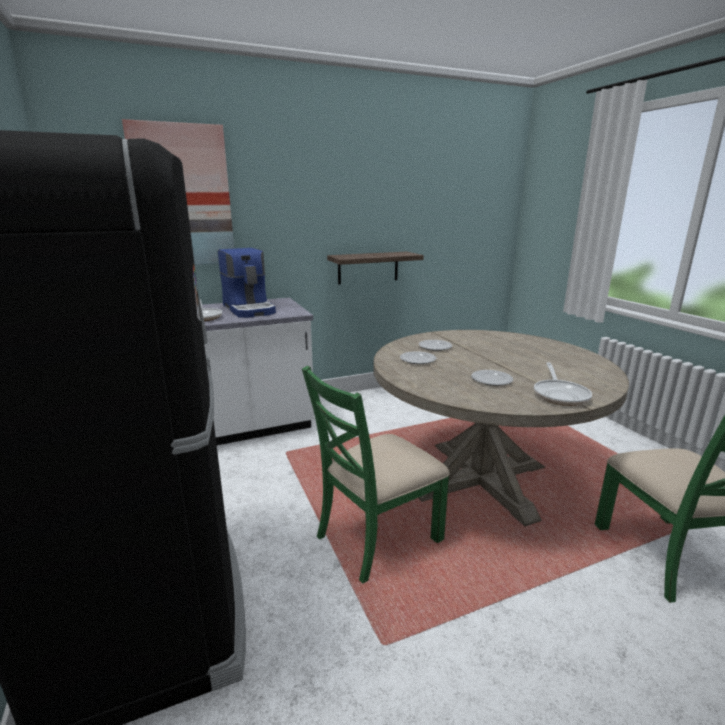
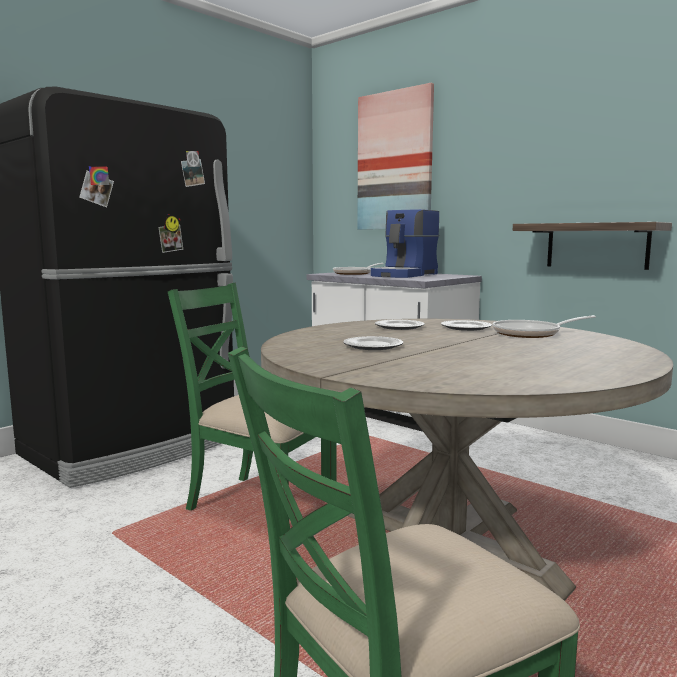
camera: 65 degrees right, 10 degrees down
(560, 395) = (361, 366): frying pan -> frying pan (531, 334)

